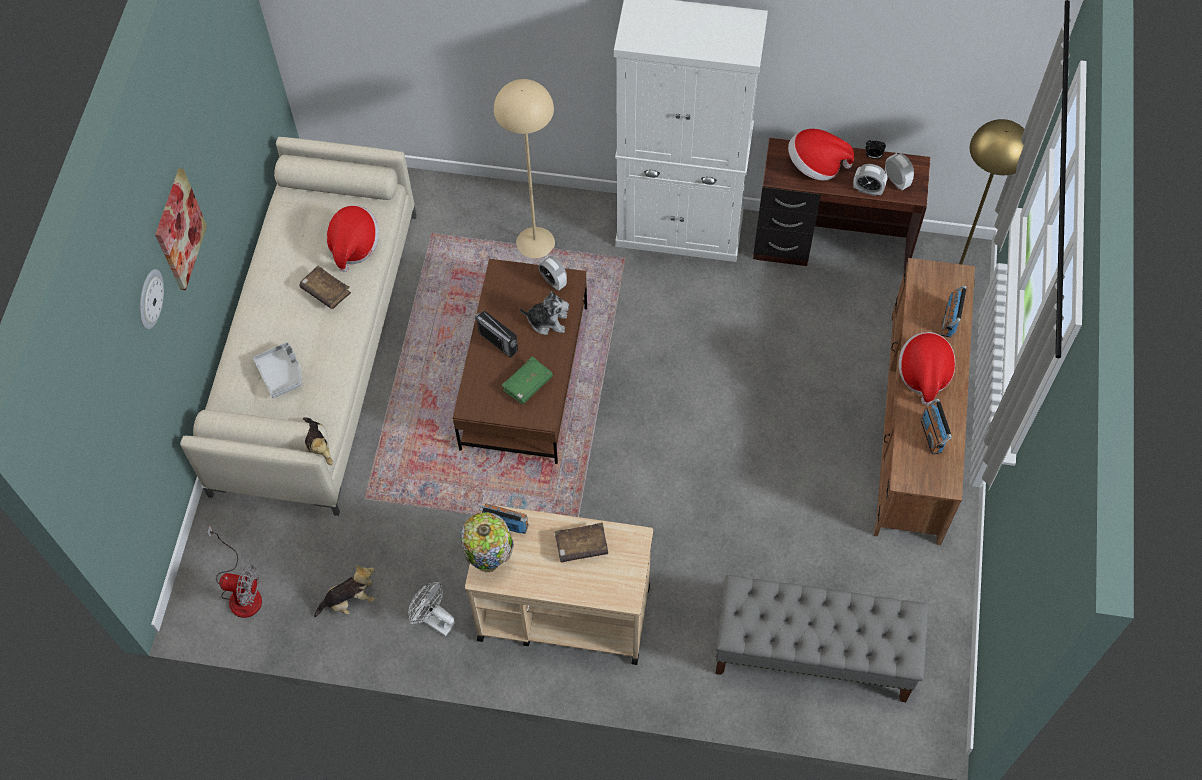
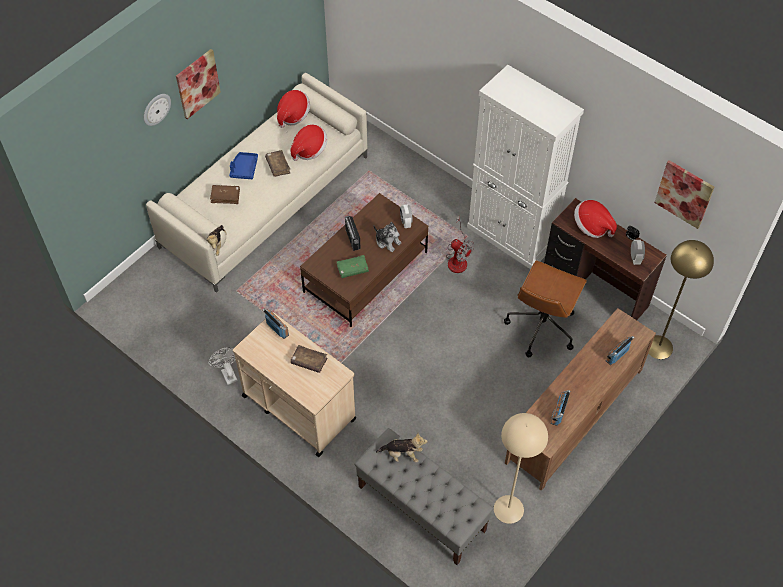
camera: 30 degrees right, 5 degrees down
(241, 591) = (140, 304): fan -> fan (457, 258)
(280, 319) = (244, 169): none -> blue tray
(281, 373) = (225, 196): grey tray -> brown book
(349, 600) = (191, 339): plush toy -> plush toy (402, 454)
(490, 562) = (254, 343): table lamp -> none
(535, 243) = (422, 203): beige floor lamp -> beige floor lamp (509, 509)
(798, 330) = (541, 326): none -> brown office chair
(868, 190) = (613, 254): alarm clock -> none
(924, 374) = (578, 377): hat -> hat (293, 115)
(948, 65) = (684, 193): none -> picture

